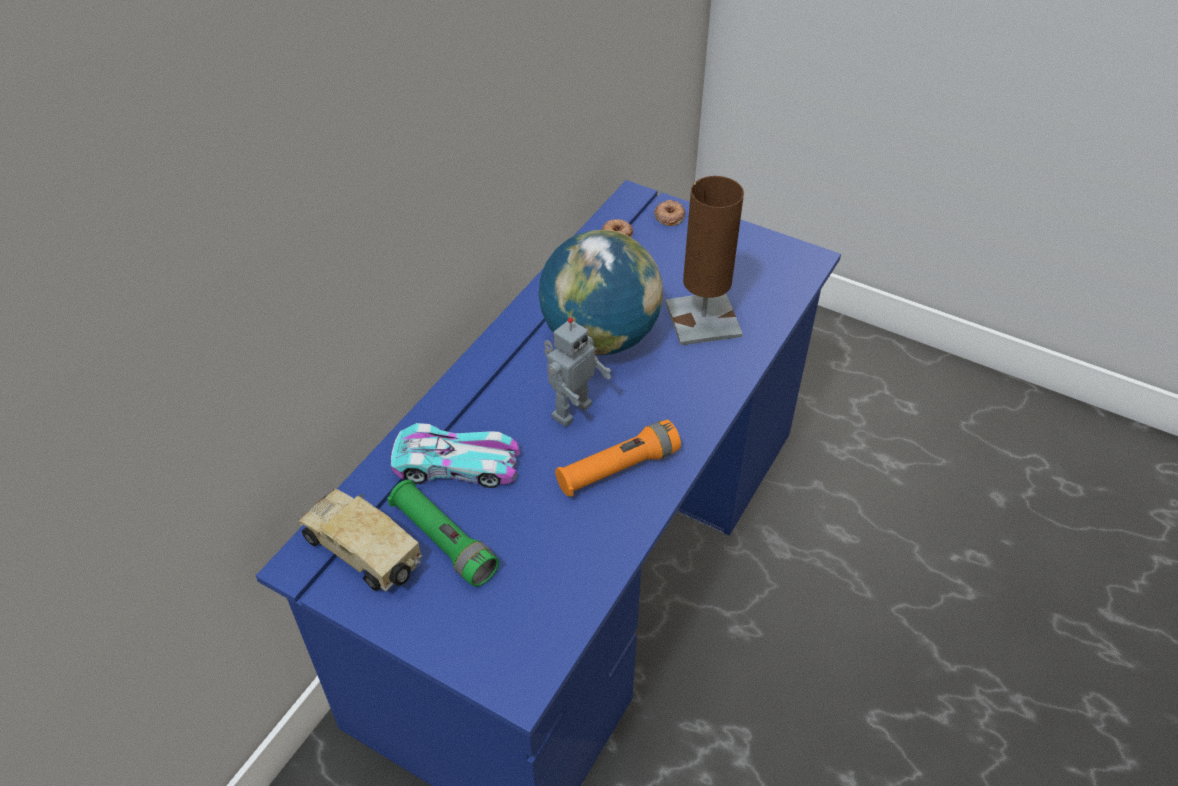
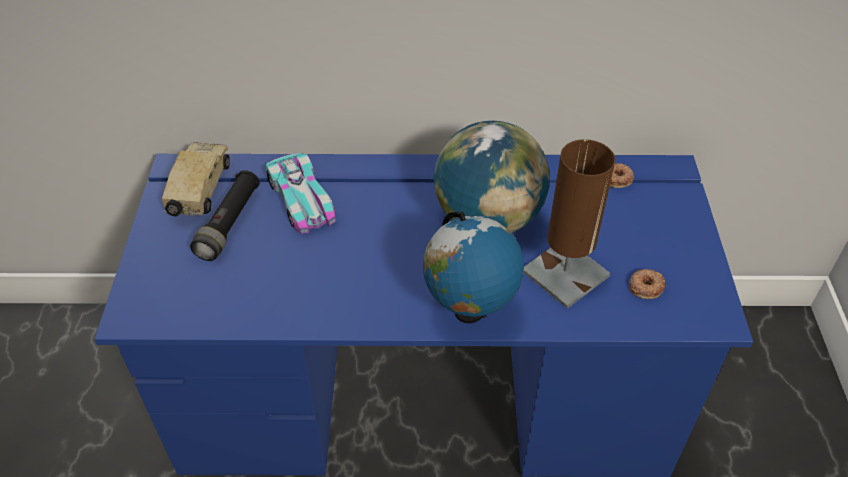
camera: 60 degrees right, 0 degrees up
(444, 541) = (229, 224): green flashlight -> black flashlight
(570, 410) = (396, 235): toy robot -> none
(617, 469) = (356, 287): orange flashlight -> none
(669, 216) = (674, 200): donut -> donut (645, 286)
(704, 400) = (469, 312): none -> globe

